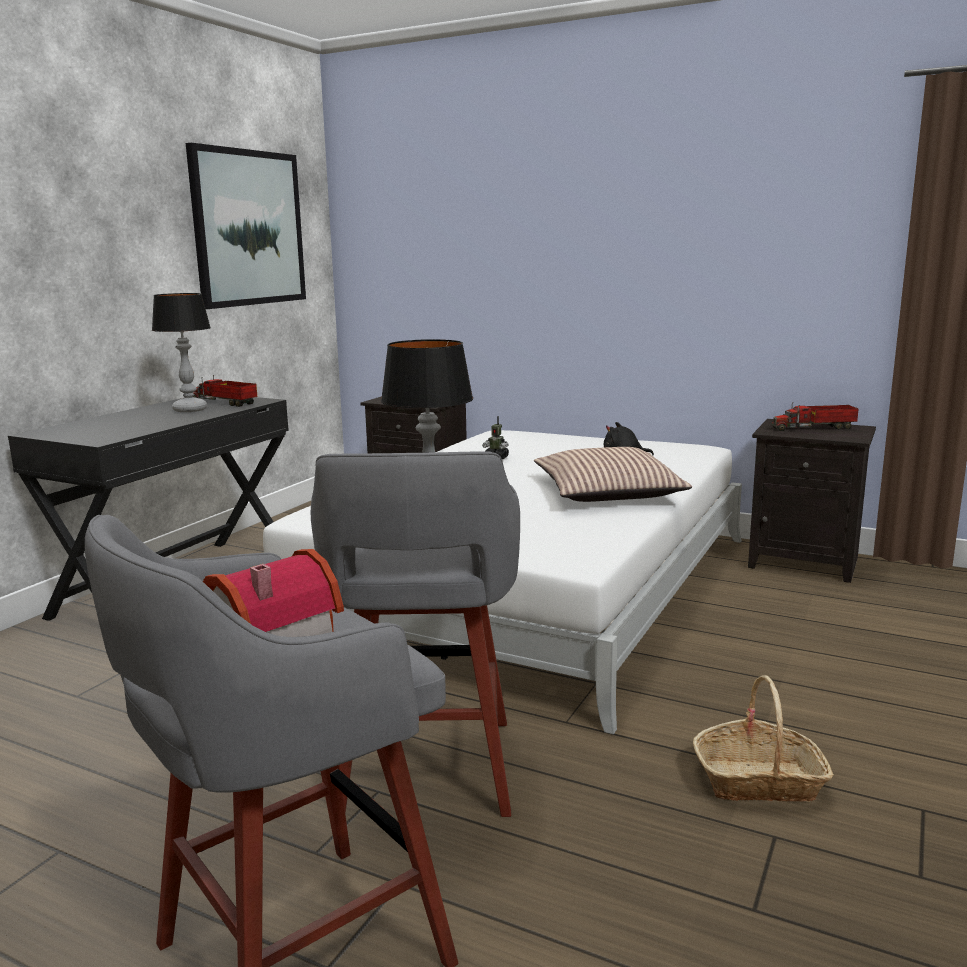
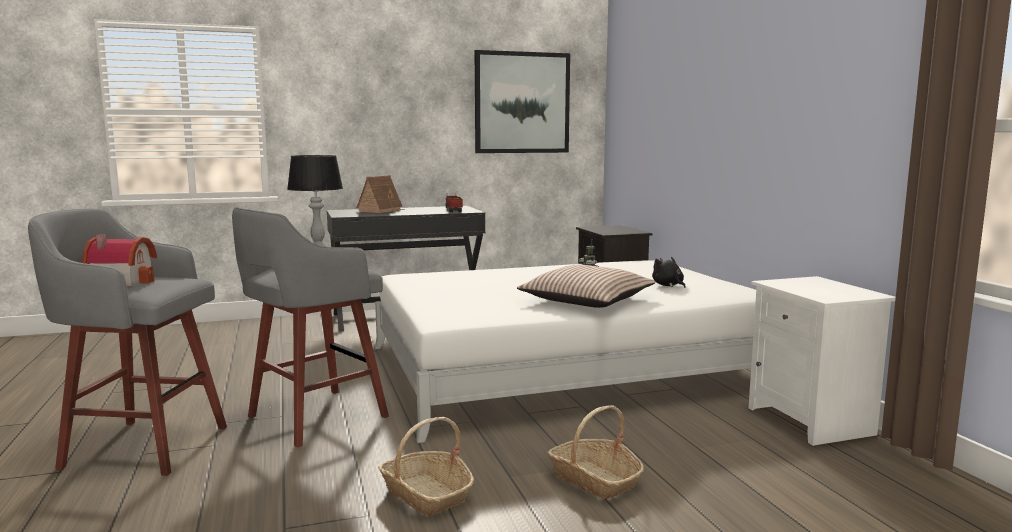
camera: 45 degrees right, 5 degrees down
(120, 421) = (381, 210): none -> toy house
(189, 409) = (426, 210): table lamp -> none
(805, 562) = (812, 421): black nightstand -> white nightstand
(815, 428) = (827, 287): toy truck -> none
(820, 685) = (595, 479): none -> basket

